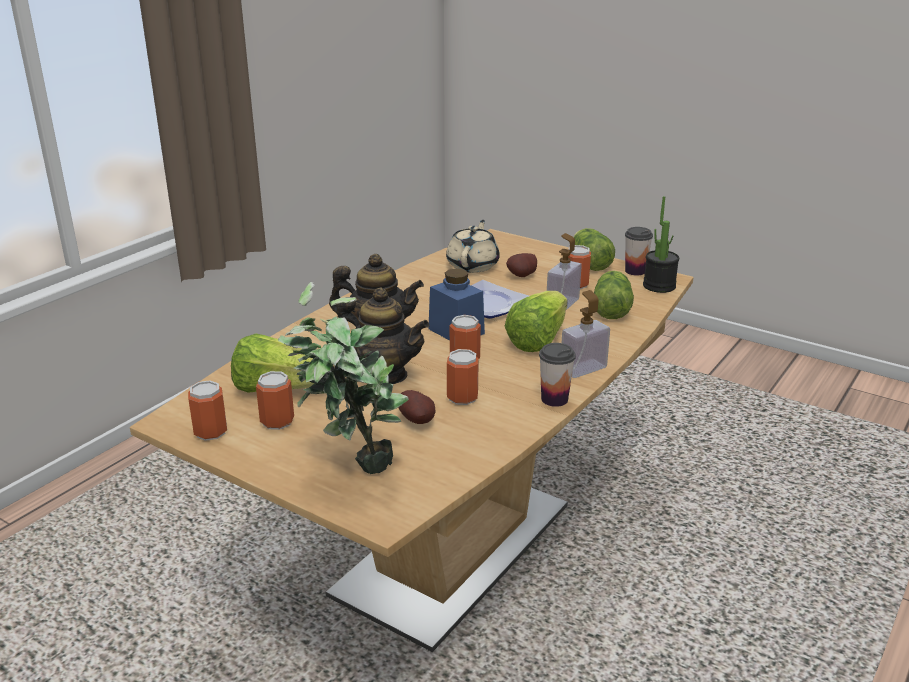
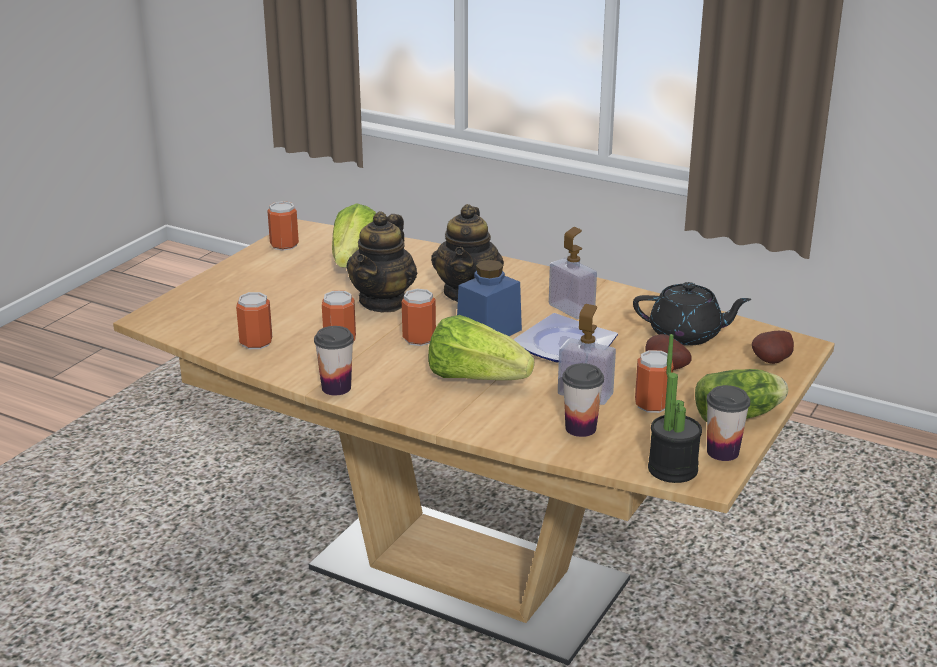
camera: 85 degrees right, 0 degrees up
(277, 422) = (299, 266): can -> can (256, 342)
(352, 468) = (222, 301): potted plant -> none
(418, 421) = (296, 322): potato -> potato (773, 362)
(473, 265) = (687, 335): beige teapot -> black teapot
(583, 368) = (407, 405): soap dispenser -> soap dispenser (571, 309)
(611, 308) = (580, 428): lettuce -> cup

